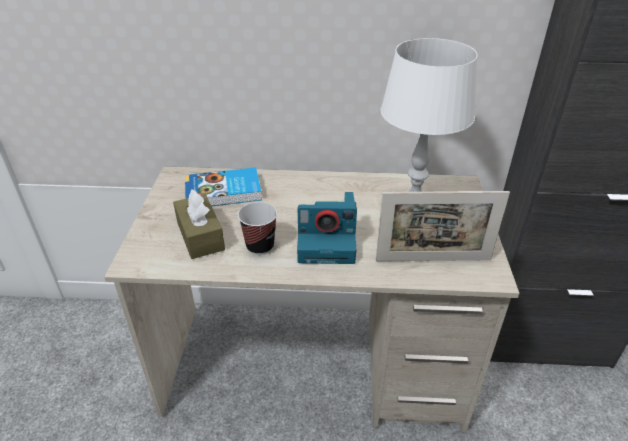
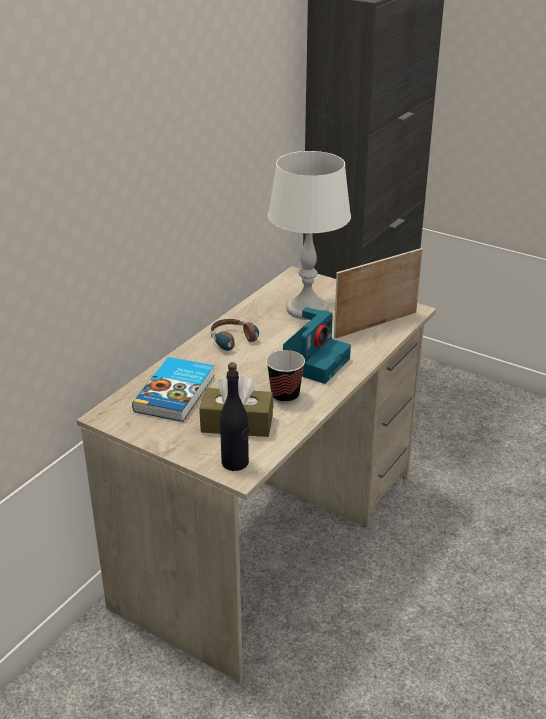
camera: 60 degrees left, 5 degrees down
(145, 255) = (235, 462): none -> black bottle
(319, 194) = (237, 343): none -> headphones
(433, 260) = (376, 325): picture frame -> picture frame turned 150 degrees counterclockwise

